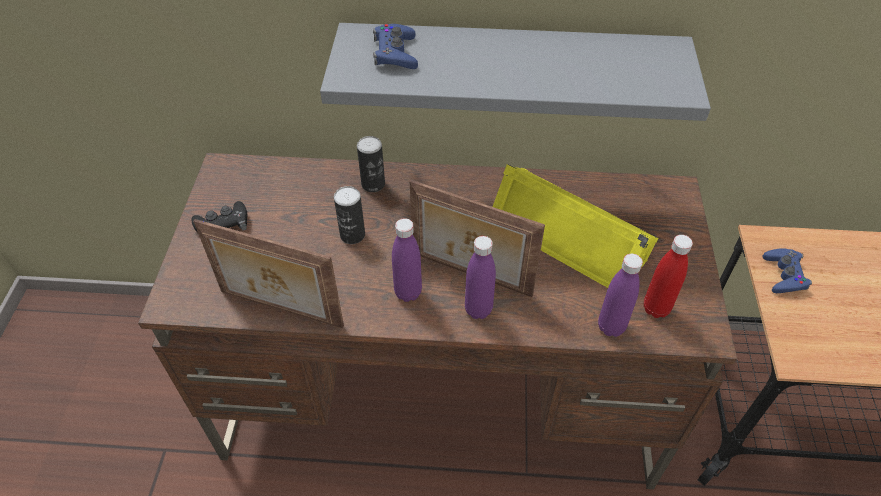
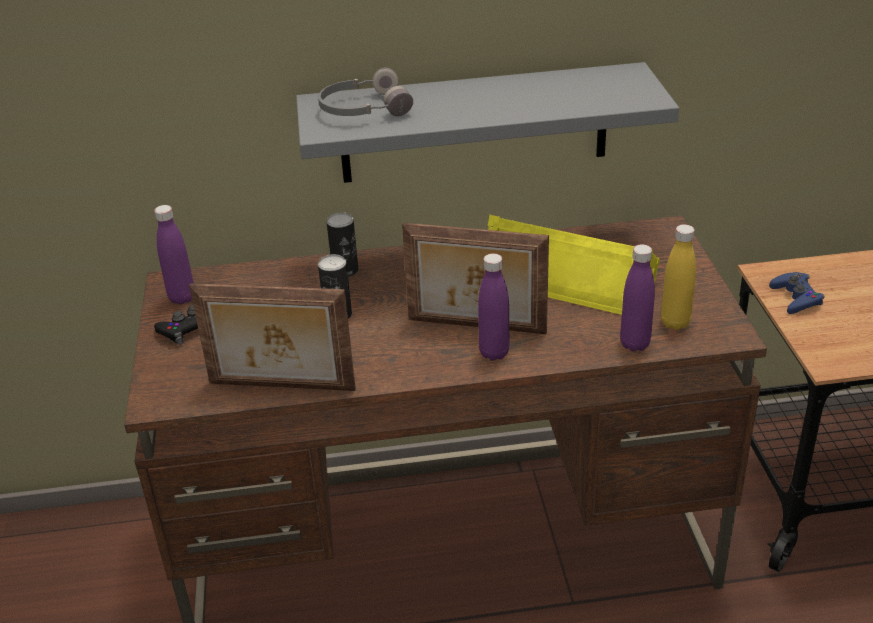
camera: 10 degrees left, 15 degrees down
(395, 53) = (363, 108): blue game controller -> grey headphones
(408, 292) = (415, 351): purple bottle -> purple bottle (182, 298)
(656, 308) = (675, 323): red bottle -> yellow bottle

